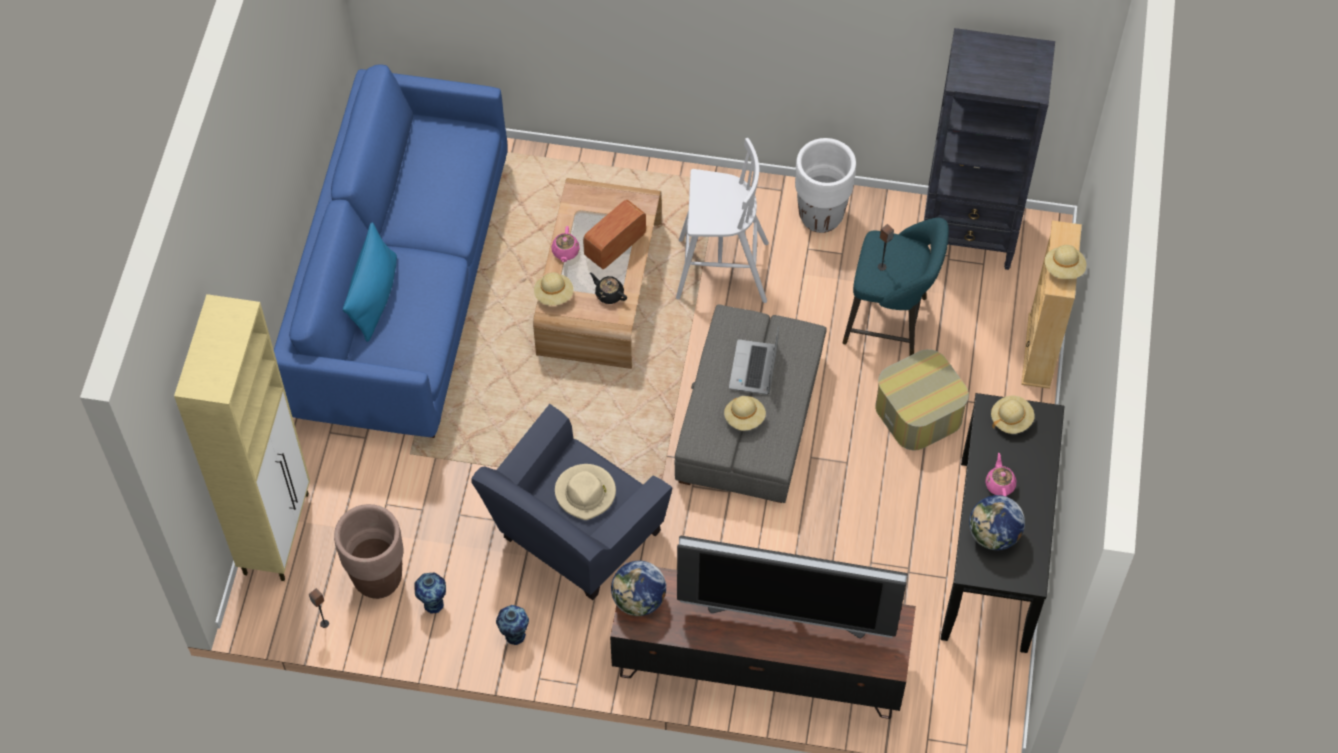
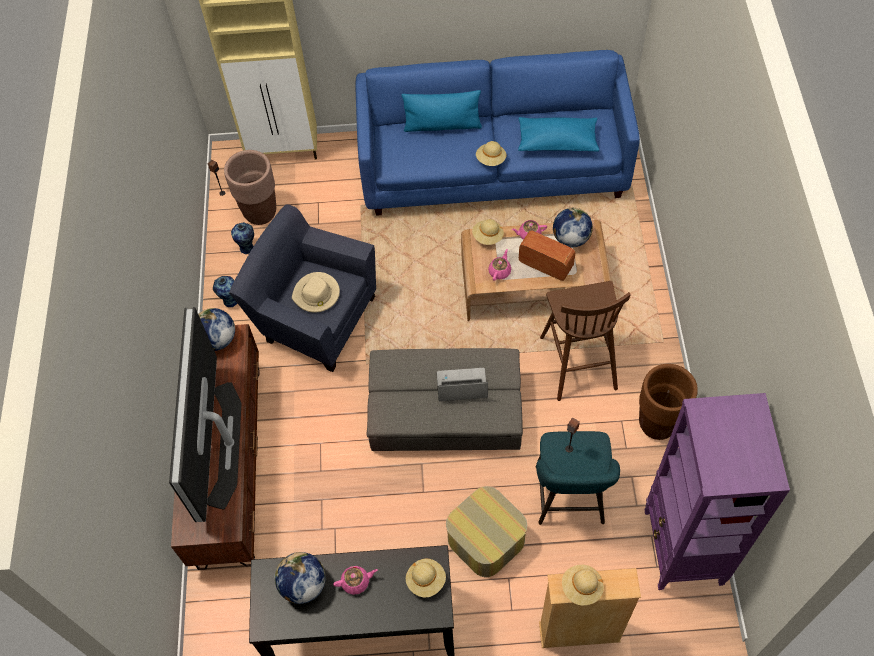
camera: 80 degrees right, 0 degrees up
(449, 180) = (557, 142): none -> blue pillow
(585, 212) = (570, 238): none -> globe
(609, 294) = (500, 271): black teapot -> pink teapot
(720, 270) = (577, 361): white stool -> brown stool
(744, 418) = (413, 389): beige hat -> beige hat (491, 159)
(821, 216) = (657, 424): white planter -> brown planter
(968, 235) = (682, 548): black bookcase -> purple bookcase

